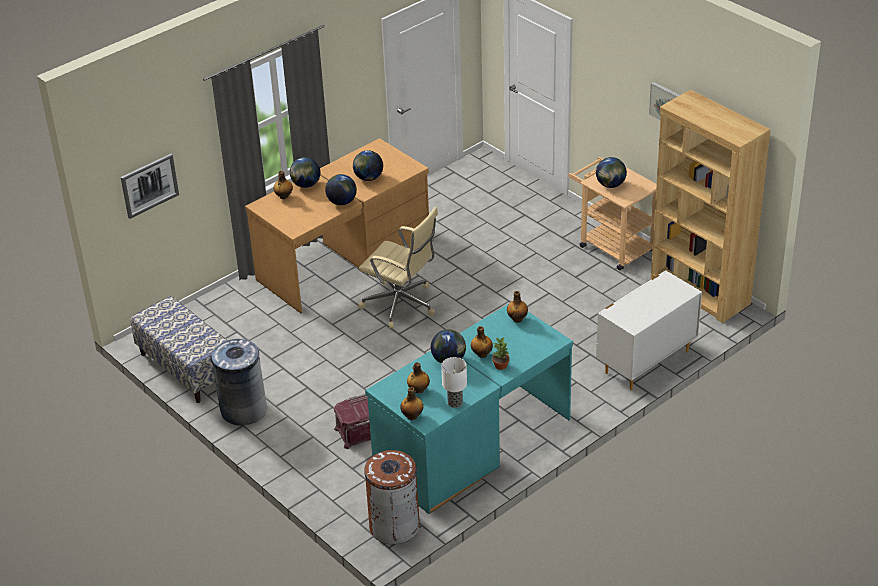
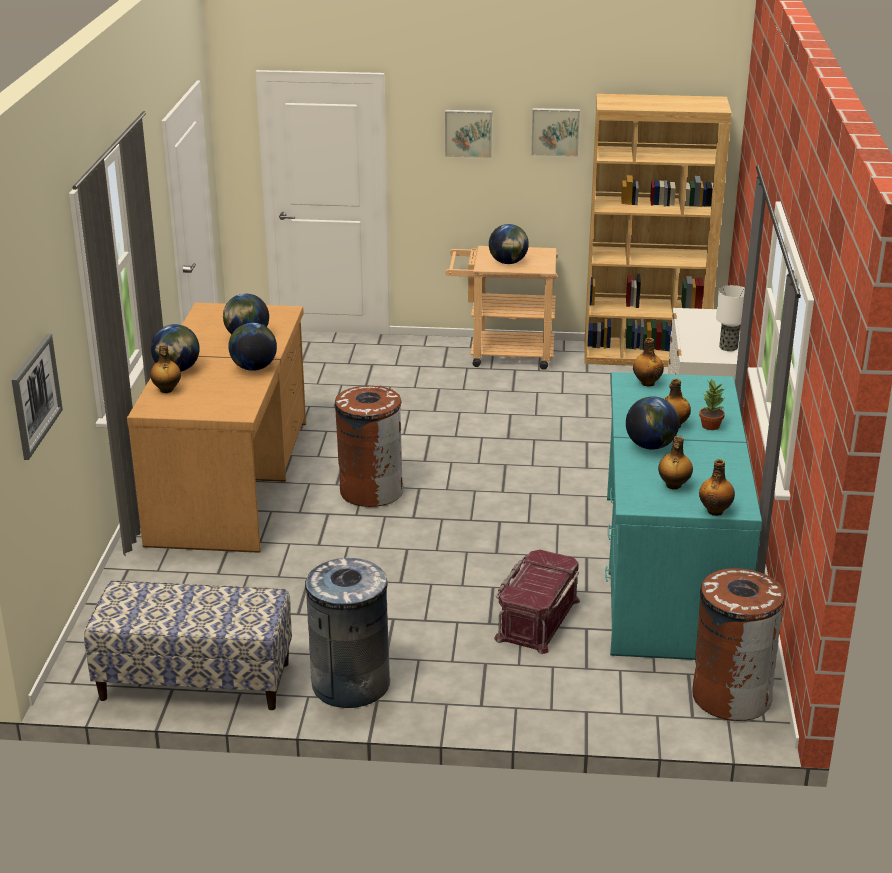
camera: 45 degrees left, 10 degrees down
(401, 305) = (371, 491): beige office chair -> brown trash can
(454, 402) = (732, 477): table lamp -> table lamp (728, 347)
(616, 81) = (468, 133): none -> picture

